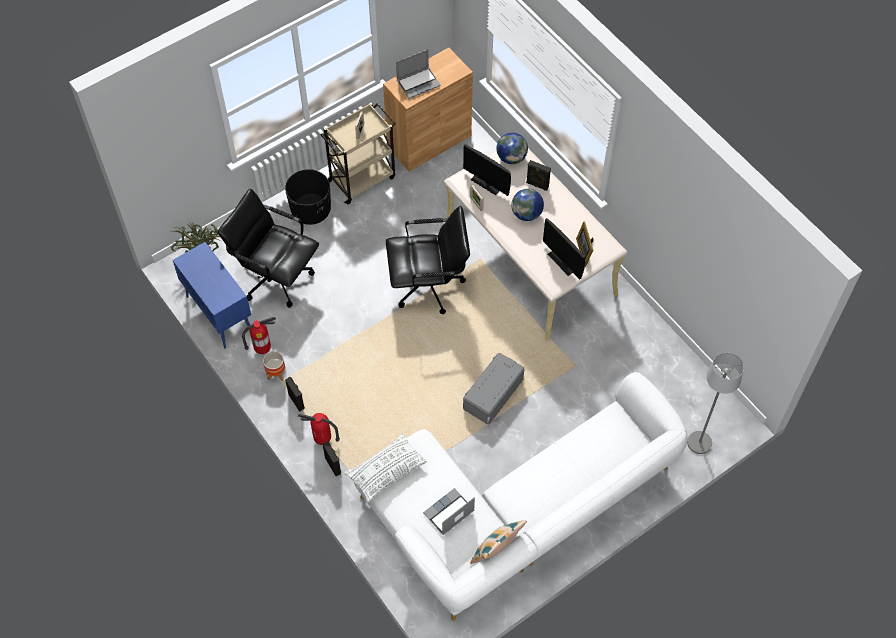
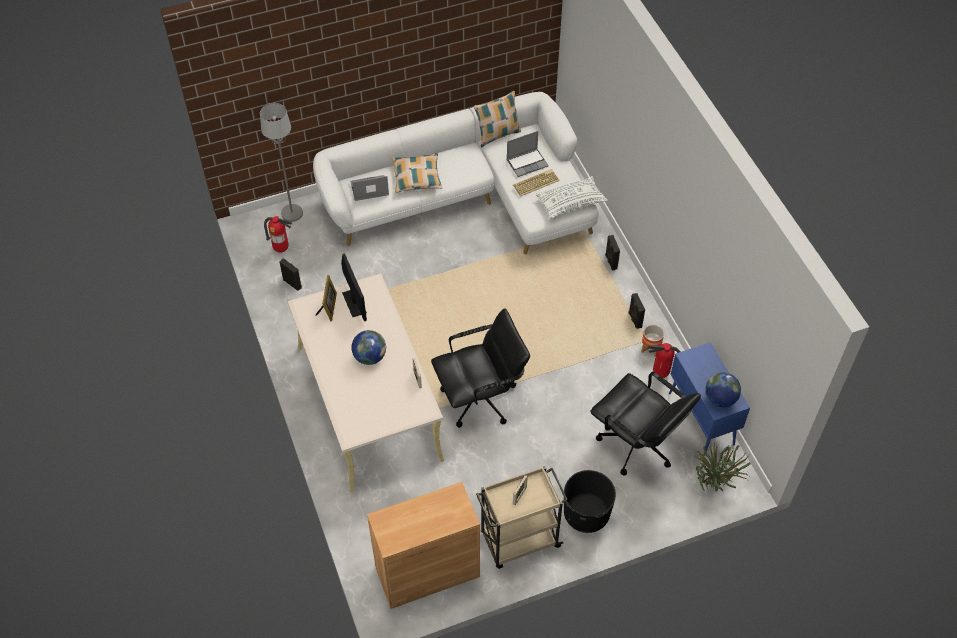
camera: 165 degrees left, 5 degrees down
(322, 440) = (616, 283): fire extinguisher -> fire extinguisher (281, 249)
(418, 83) = (436, 513): laptop -> laptop (369, 189)
(429, 286) = (480, 399): black office chair -> black office chair turned 150 degrees clockwise
(432, 487) = (535, 182): none -> keyboard
(487, 183) = (397, 400): monitor -> none
(493, 394) = (452, 287): grey storage box -> none
(511, 158) = (360, 423): globe -> globe (720, 399)
(537, 185) = (346, 385): black speaker -> black speaker (293, 283)
(569, 465) = (417, 177): none -> pillow

